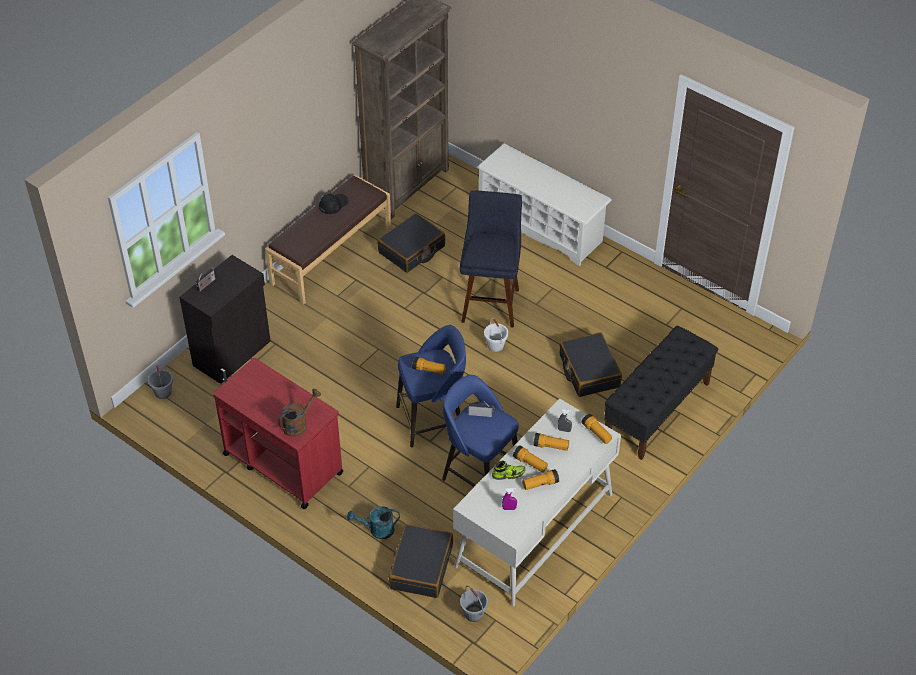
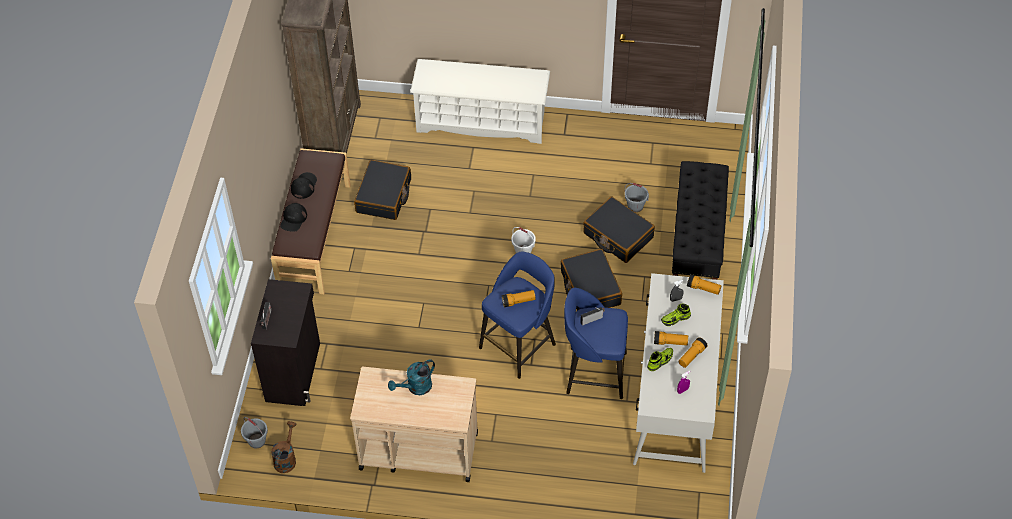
camera: 30 degrees left, 5 degrees up
(282, 463) = (418, 450): red cart -> beige cart
(298, 424) = (450, 407): brown watering can -> brown watering can (286, 458)
(305, 226) = (293, 219): none -> black cap
(377, 530) = (545, 467): turquoise watering can -> turquoise watering can (415, 388)
(421, 567) = (606, 480): black suitcase -> black suitcase (590, 288)
(473, 614) = (678, 496): grey bucket -> grey bucket (635, 206)
(491, 302) = (490, 212): blue stool -> none
(550, 446) = (675, 319): flashlight -> shoe

